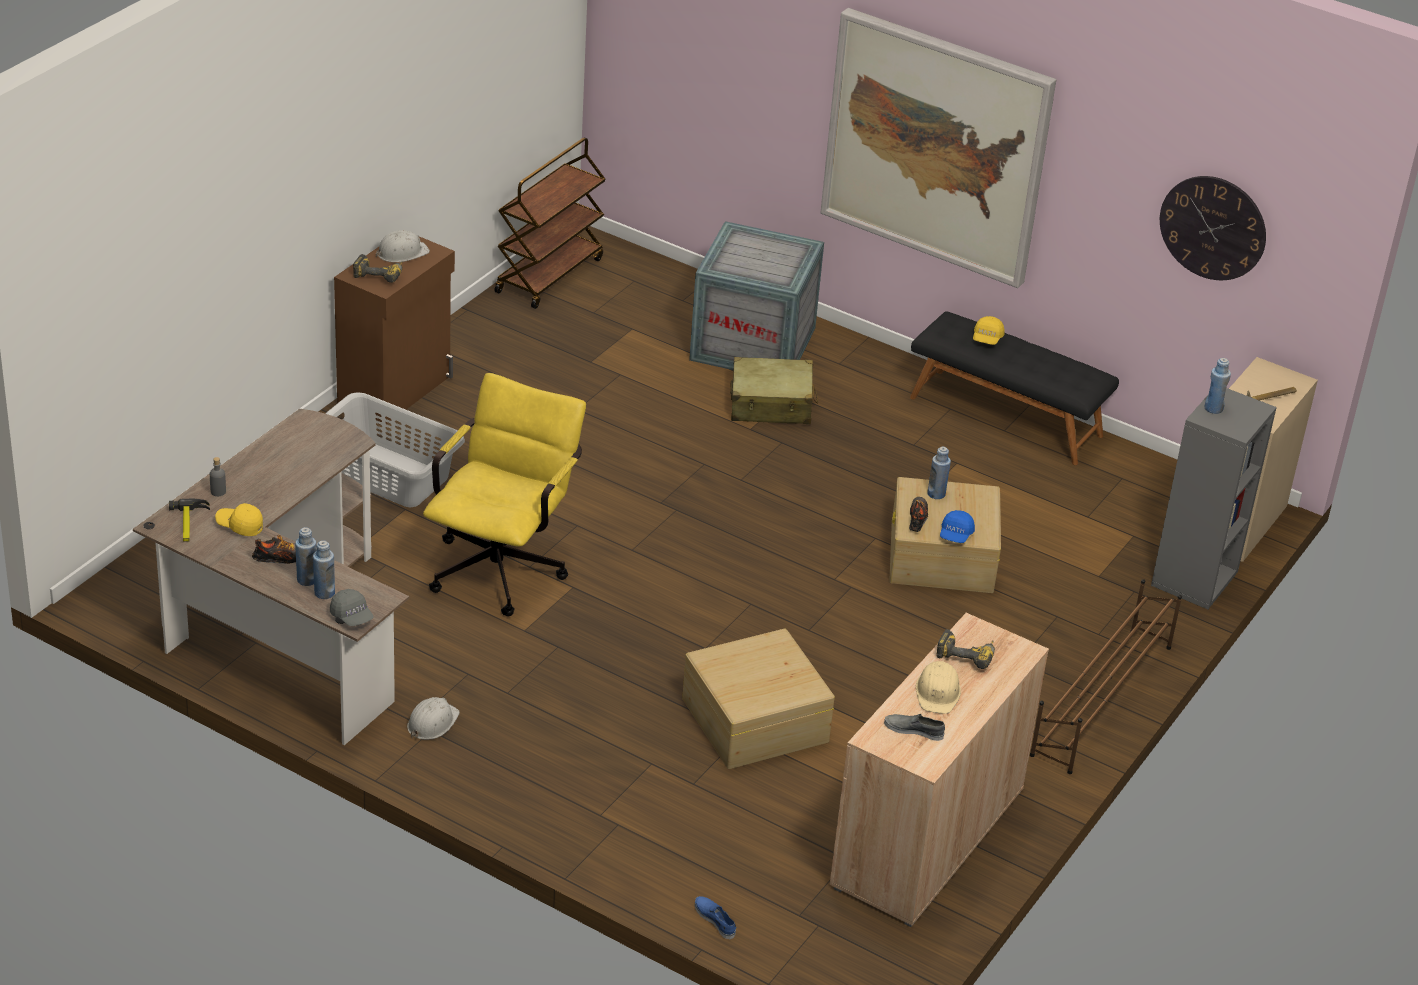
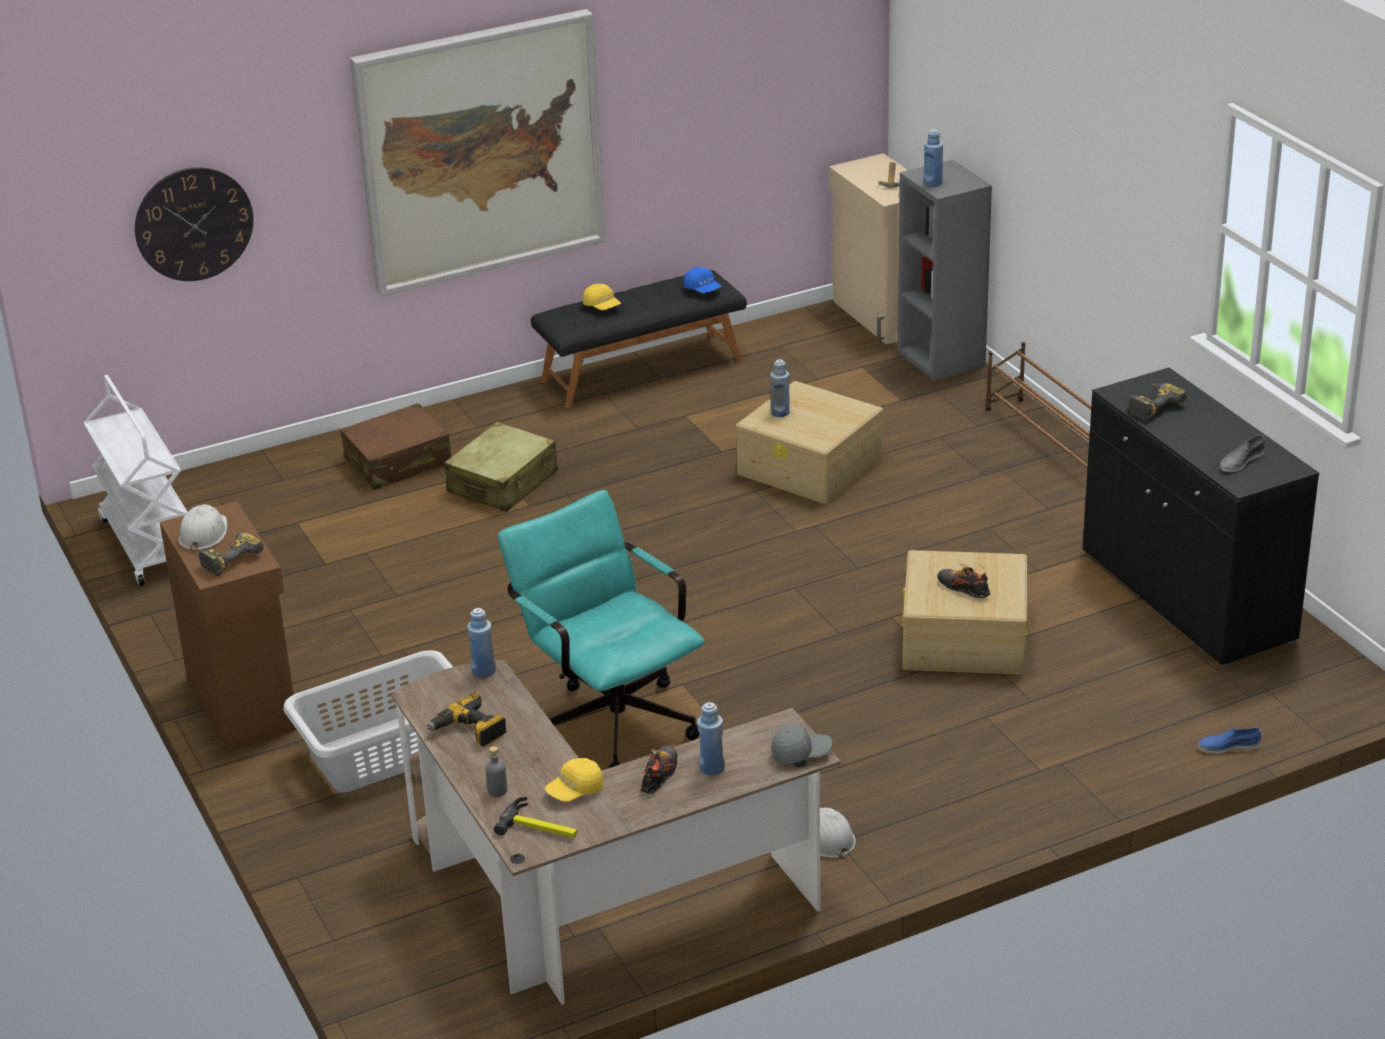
camera: 55 degrees left, 5 degrees down
(278, 456) = (469, 731): none -> power drill
(324, 593) = (744, 762): blue bottle -> blue bottle (484, 671)
(502, 565) = (609, 718): yellow office chair -> turquoise office chair
(549, 275) = (147, 544): brown cart -> white cart
(754, 344) = (398, 462): crate -> brown suitcase
(917, 519) = (807, 433): shoe -> shoe (963, 588)
(927, 838) = (1186, 596): beige cabinet -> black cabinet
(938, 692) = (1196, 435): beige hard hat -> none
(955, 535) = (847, 422): blue cap -> blue cap (702, 289)
(1213, 227) = (762, 69): wall clock -> wall clock (194, 224)

